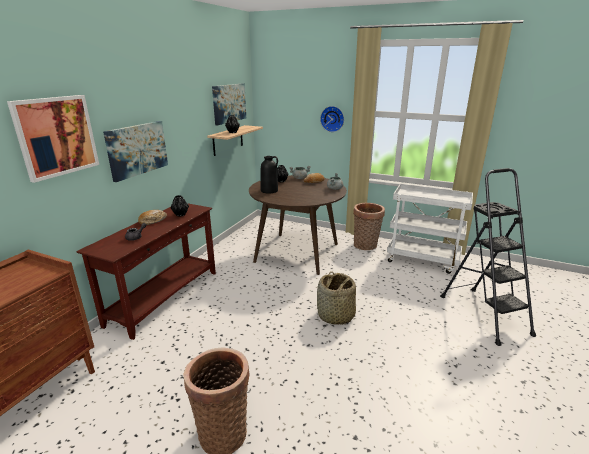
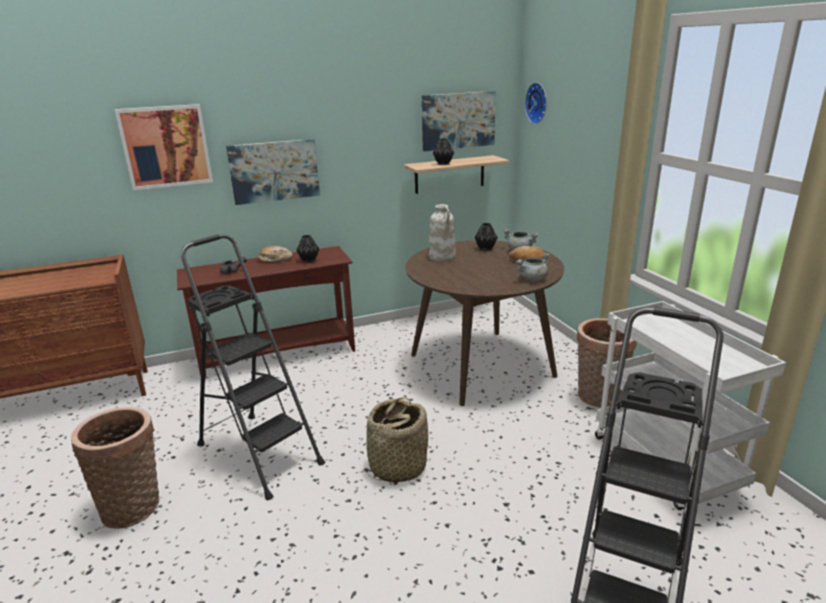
camera: 45 degrees right, 0 degrees up
(252, 352) = (258, 452): none -> step ladder
(269, 190) = (442, 257): black vase -> white vase
(332, 119) = (603, 159): wall clock -> wall clock (538, 103)

